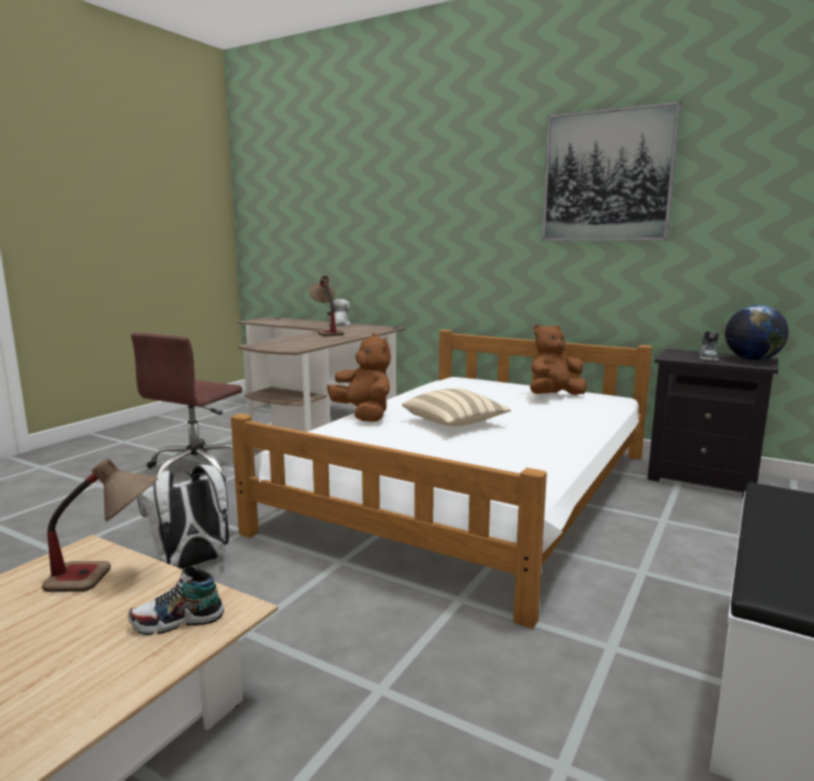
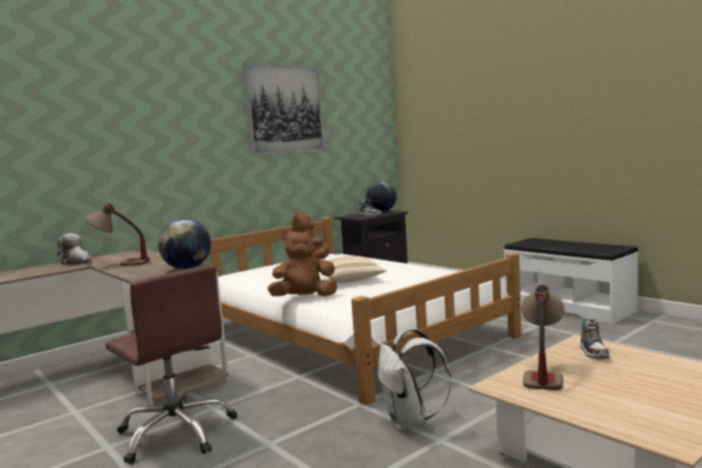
camera: 70 degrees left, 5 degrees down
(296, 346) = (187, 268): none -> globe

